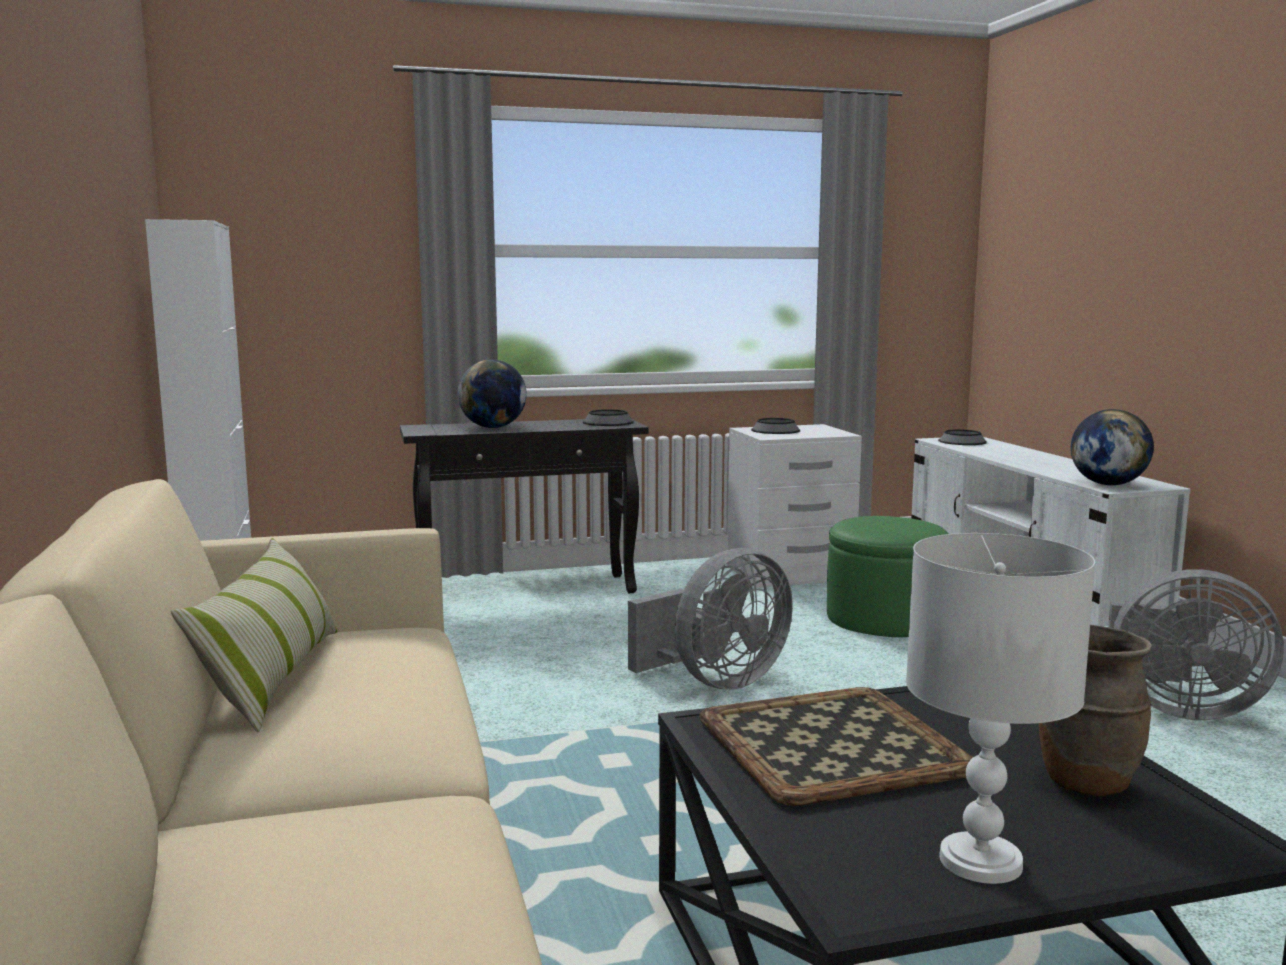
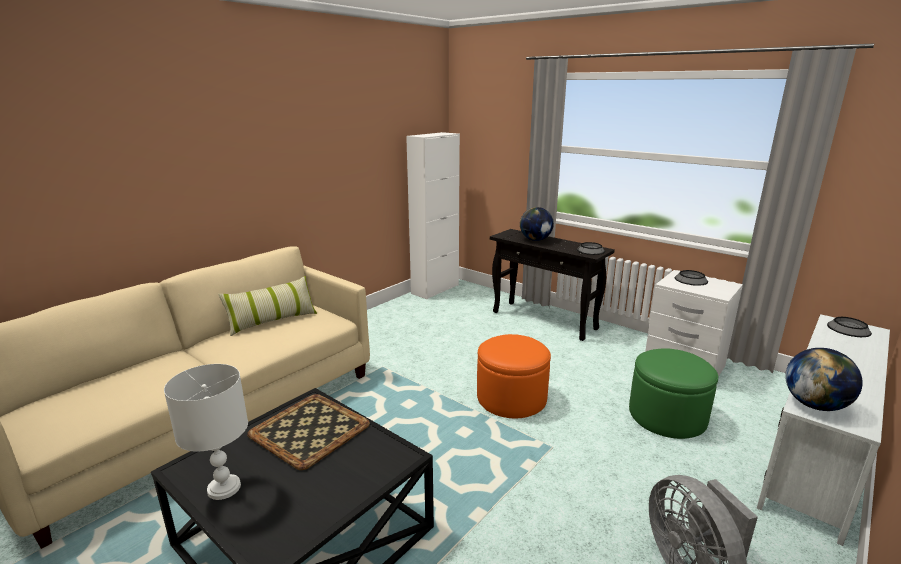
camera: 55 degrees right, 10 degrees up
(717, 682) = (511, 398): grey fan -> orange ottoman
(1086, 783) = (311, 502): brown vase -> none

